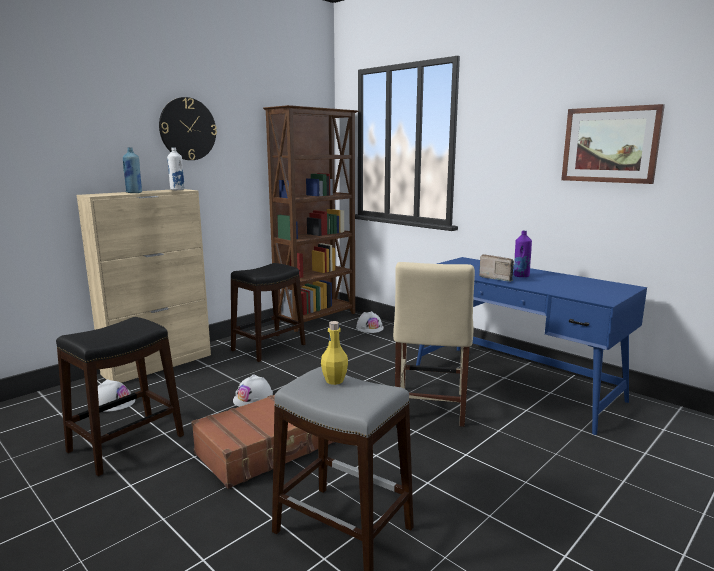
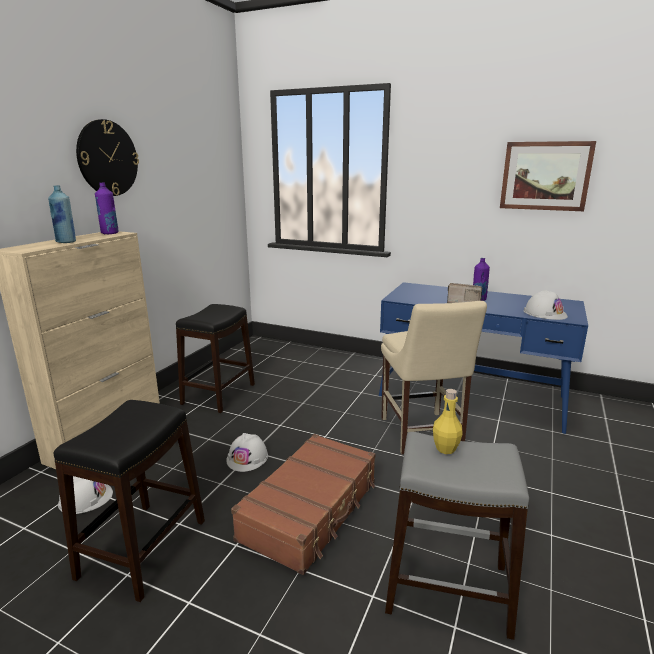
camera: 20 degrees left, 5 degrees up
(177, 190) = (109, 233): white bottle -> purple bottle
(317, 318) = (244, 352): brown bookcase -> none
(369, 328) = (303, 356): white hard hat -> white hard hat (545, 313)

